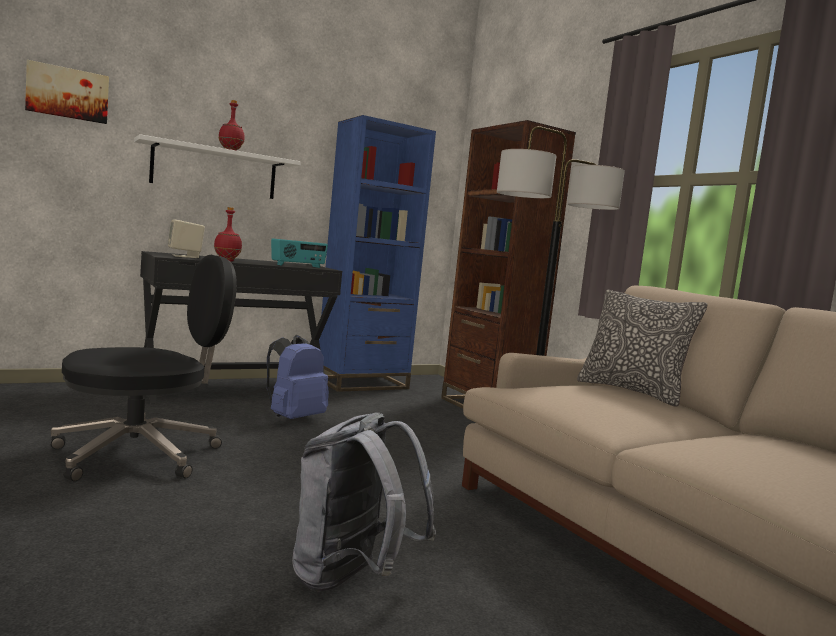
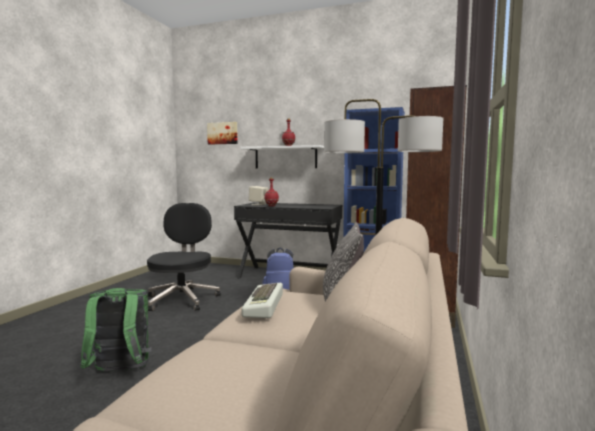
camera: 50 degrees right, 0 degrees up
(141, 454) = (182, 299): black office chair -> black office chair turned 105 degrees counterclockwise
(298, 266) = (311, 207): radio -> none
(351, 579) = (120, 372): grey backpack -> green backpack
(591, 401) = (265, 305): none -> keyboard

